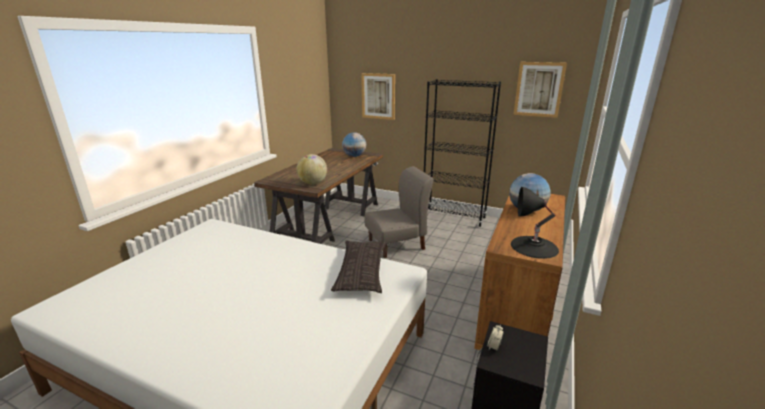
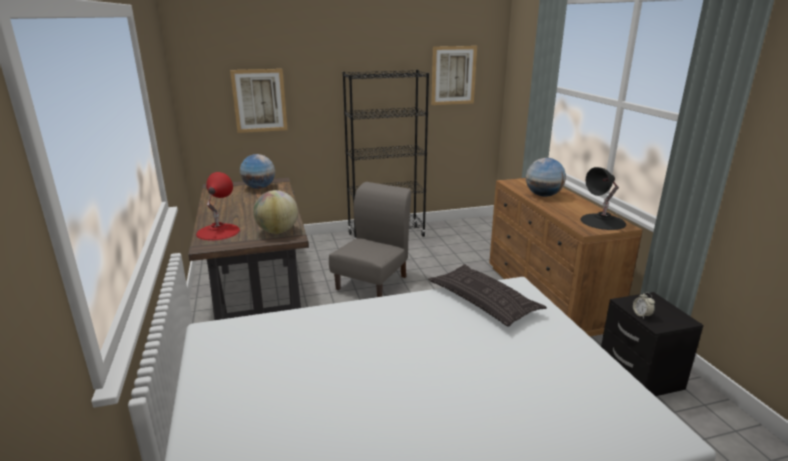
camera: 40 degrees left, 0 degrees up
(287, 175) = (218, 231): none -> red table lamp

